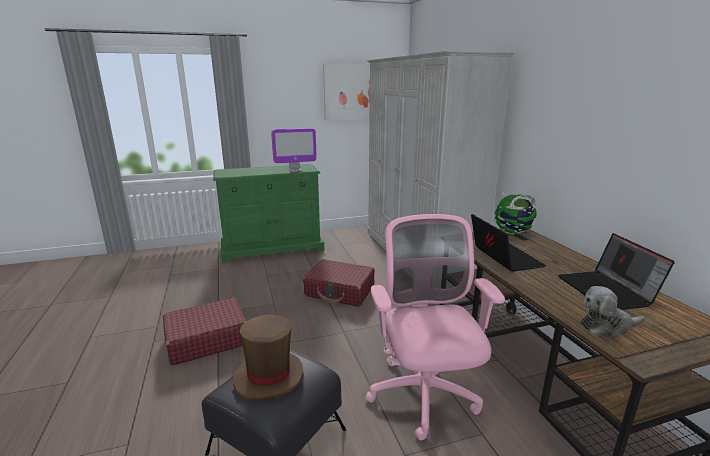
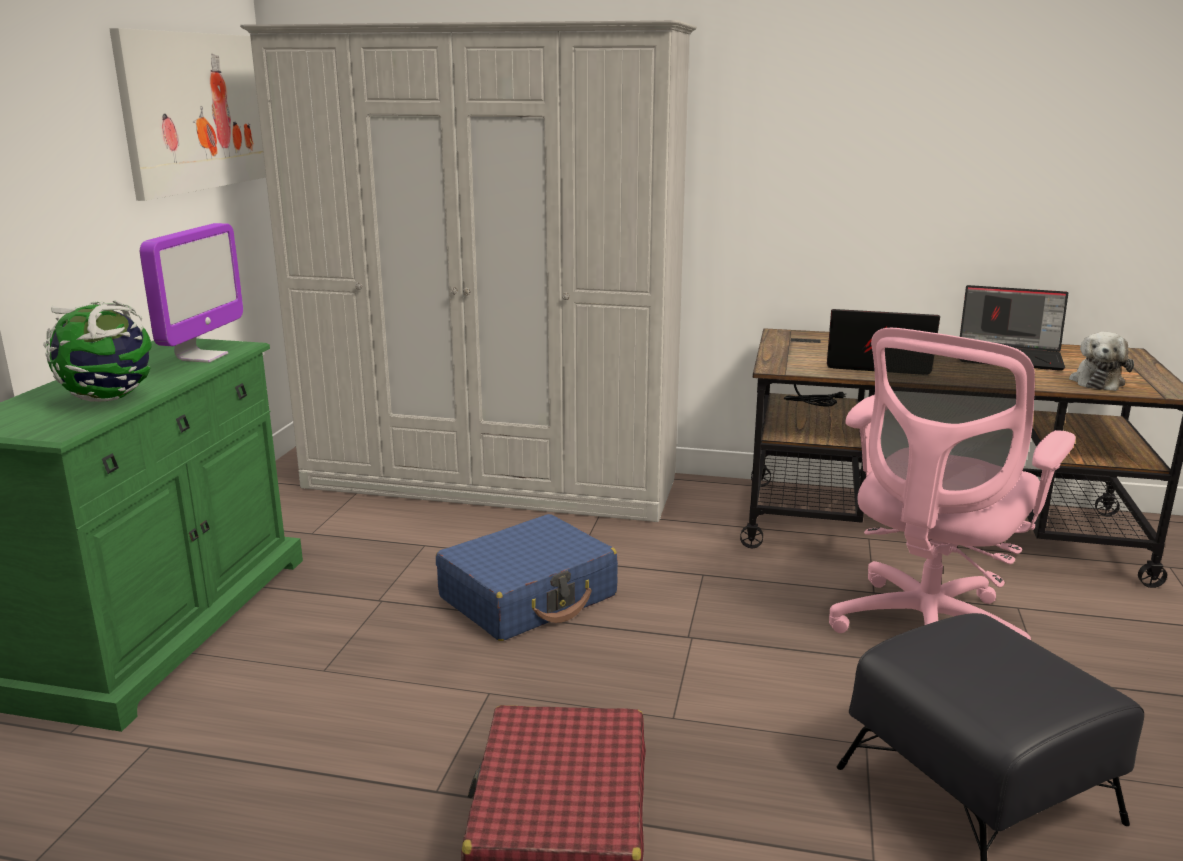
camera: 60 degrees left, 0 degrees up
(269, 377) = (992, 665): brown hat -> none
(340, 291) = (529, 597): red suitcase -> blue suitcase
(426, 399) = (929, 621): pink office chair -> pink office chair turned 75 degrees counterclockwise
(512, 233) = (787, 339): globe -> globe (109, 399)

